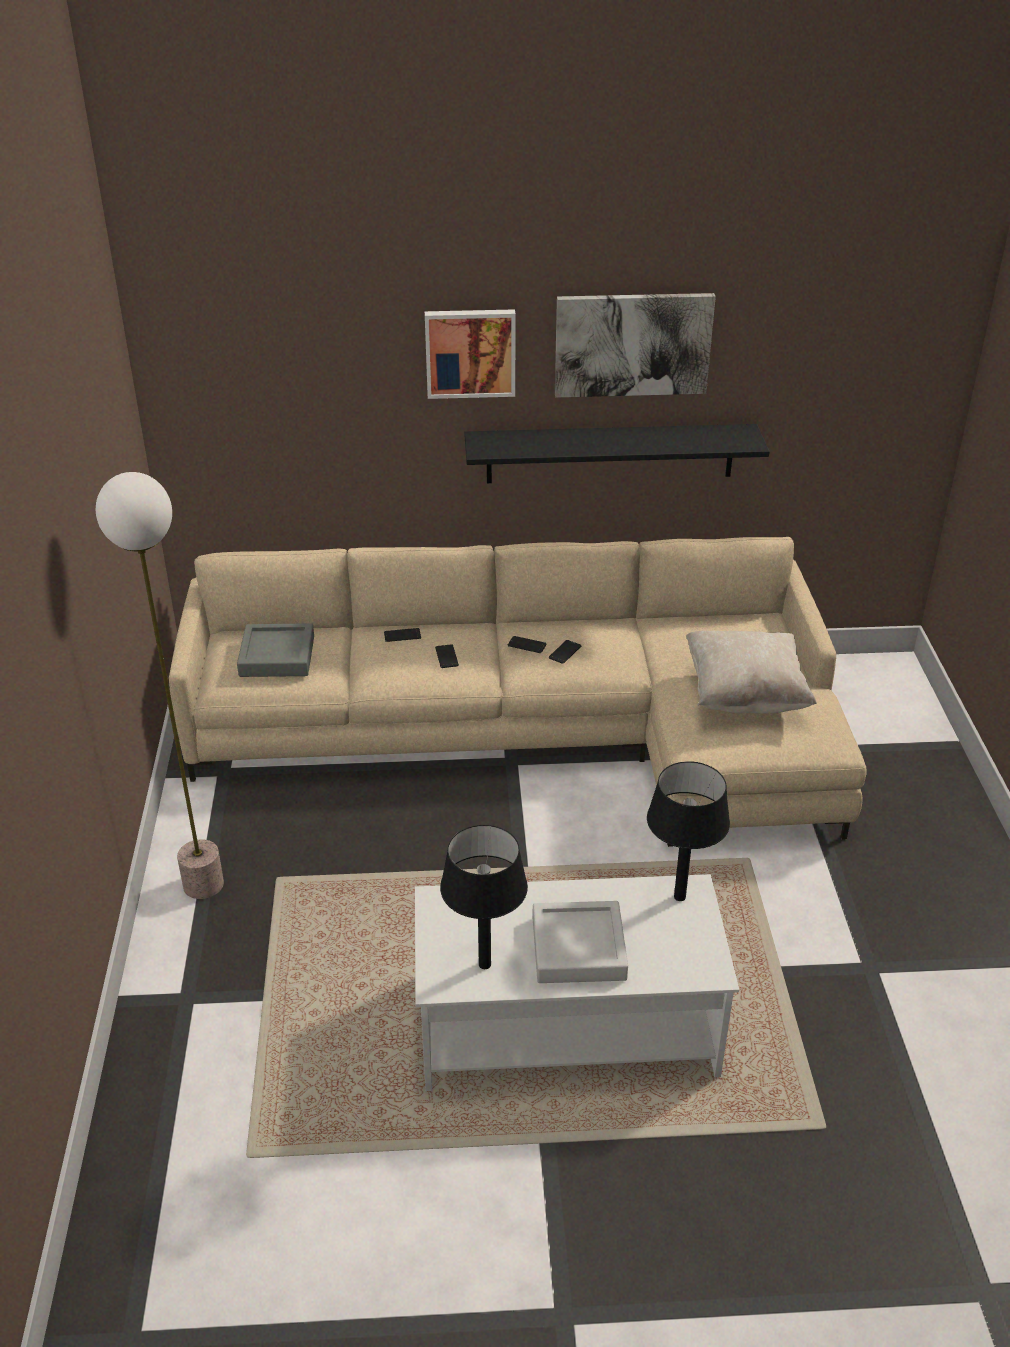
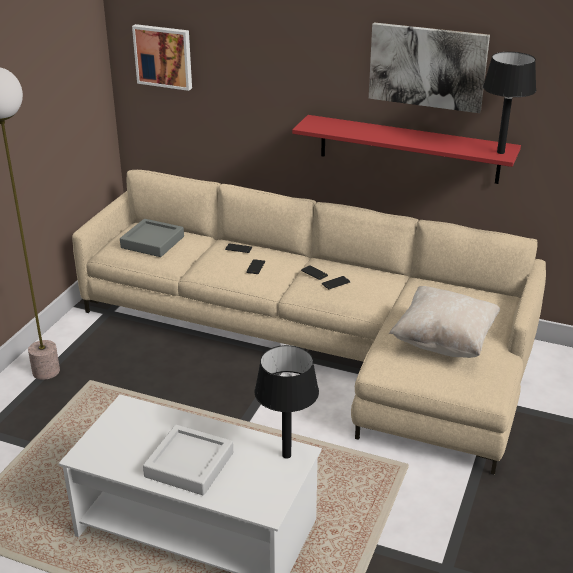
camera: 25 degrees right, 5 degrees down
(470, 352) = (313, 56): picture -> picture (164, 56)
(485, 964) = (121, 454): black table lamp -> black table lamp (501, 152)
(610, 453) = (408, 149): black shelf -> red shelf

